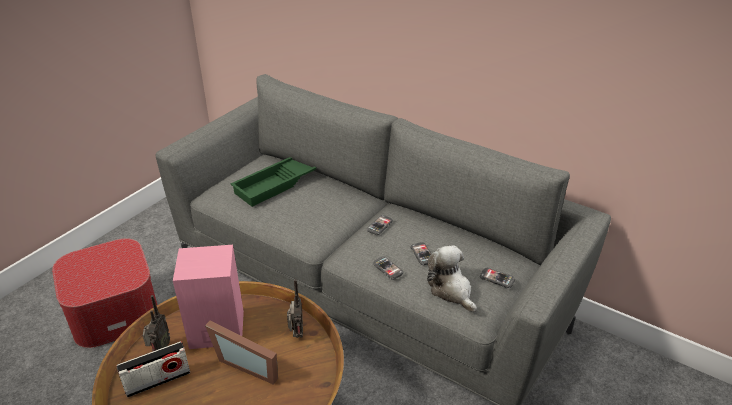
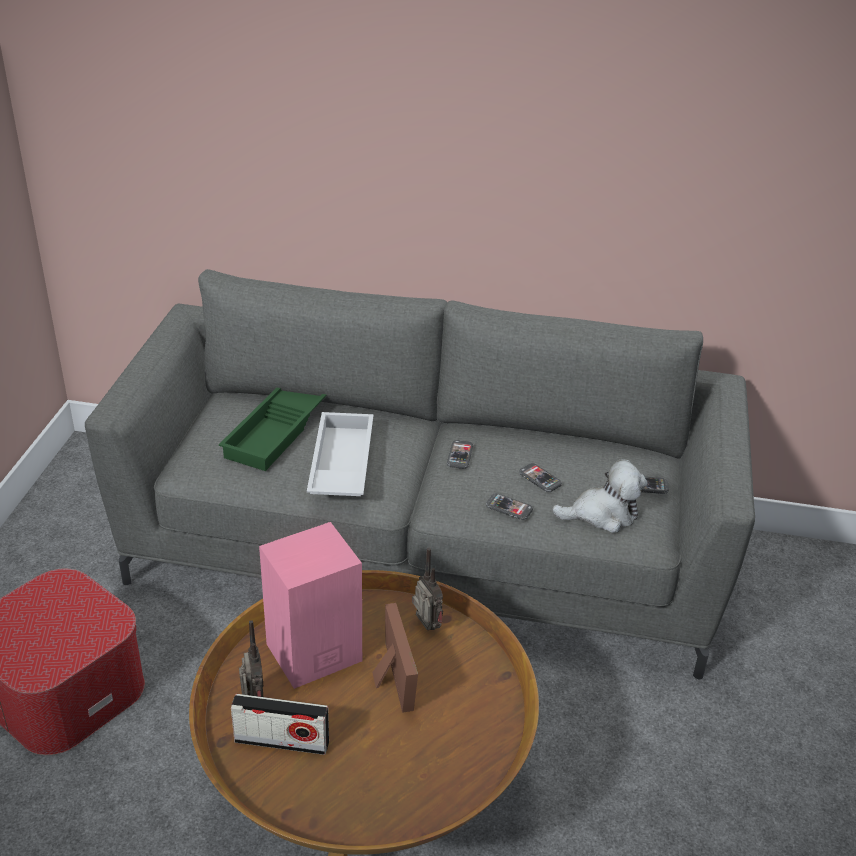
camera: 25 degrees left, 0 degrees up
(157, 381) = (282, 741): radio -> radio turned 60 degrees clockwise
(249, 363) = (390, 681): picture frame -> picture frame turned 105 degrees counterclockwise
(299, 213) = (339, 464): none -> white tray
(451, 290) = (602, 514): plush toy -> plush toy turned 135 degrees clockwise

